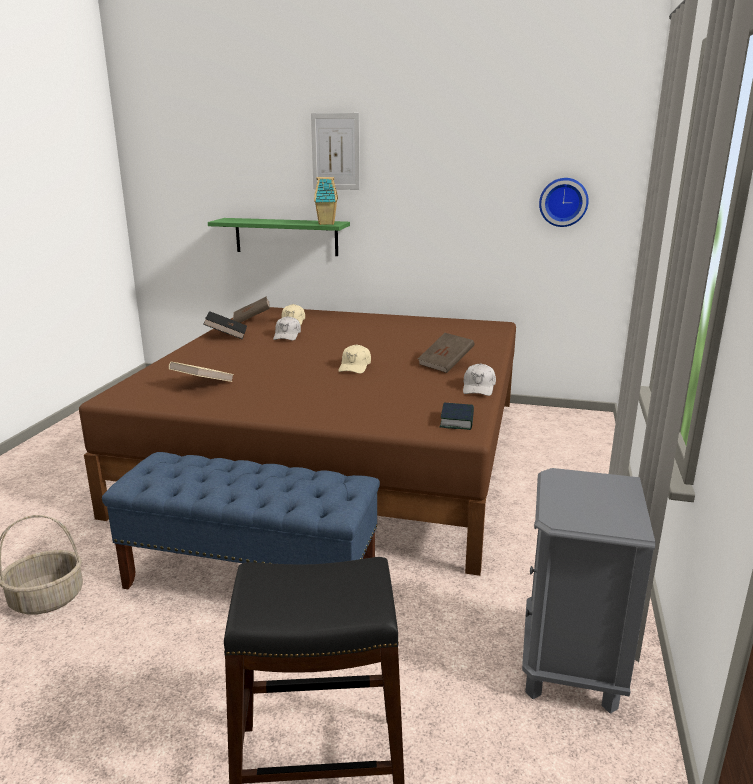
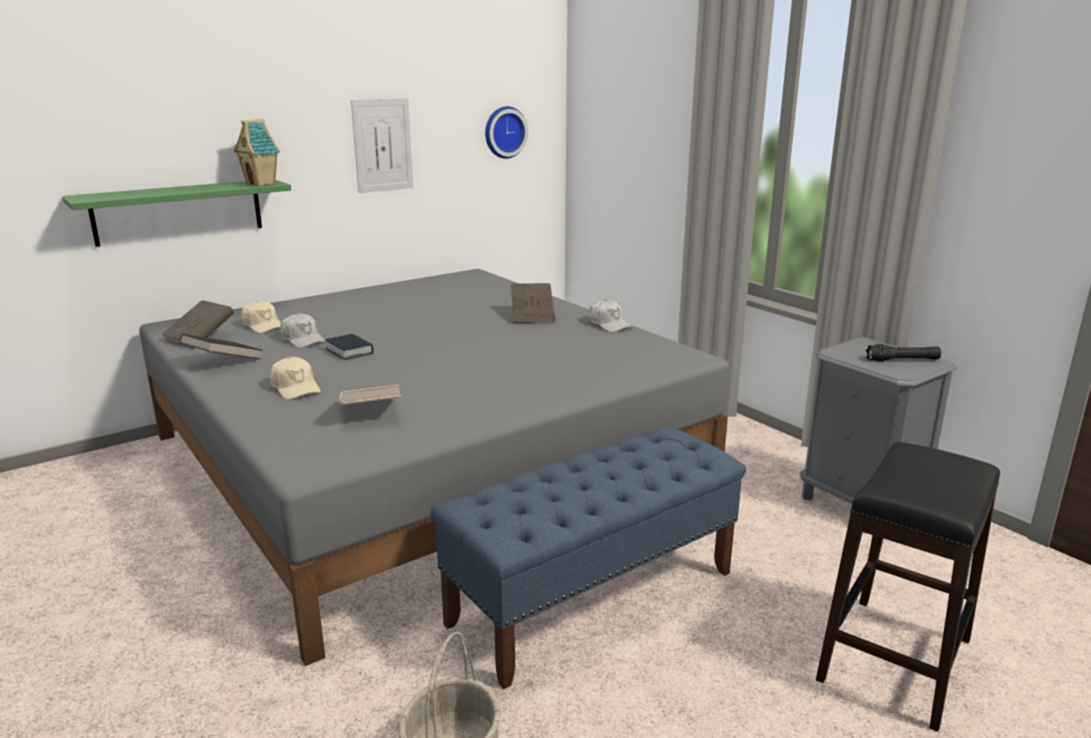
camera: 50 degrees left, 0 degrees up
(335, 151) = (243, 84): picture -> picture (382, 145)
(338, 452) = (423, 461): brown bed -> grey bed
(355, 367) = (467, 343): beige cap -> beige cap (295, 388)
(457, 421) = (665, 351): book -> book (349, 351)
(602, 511) = (902, 360): none -> black flashlight

